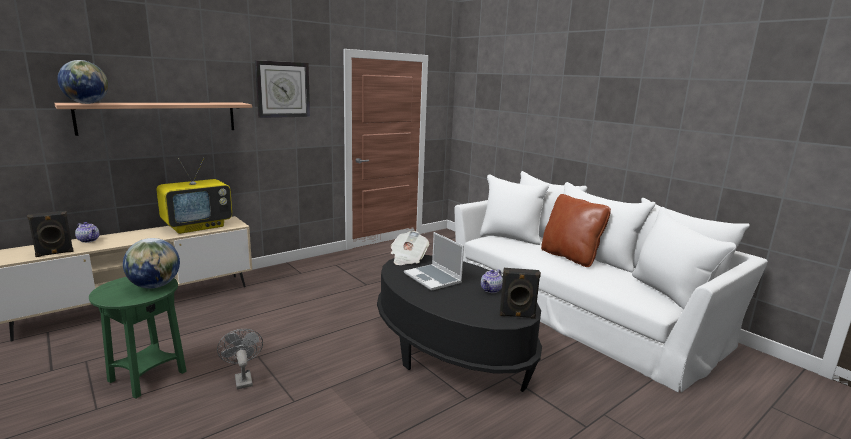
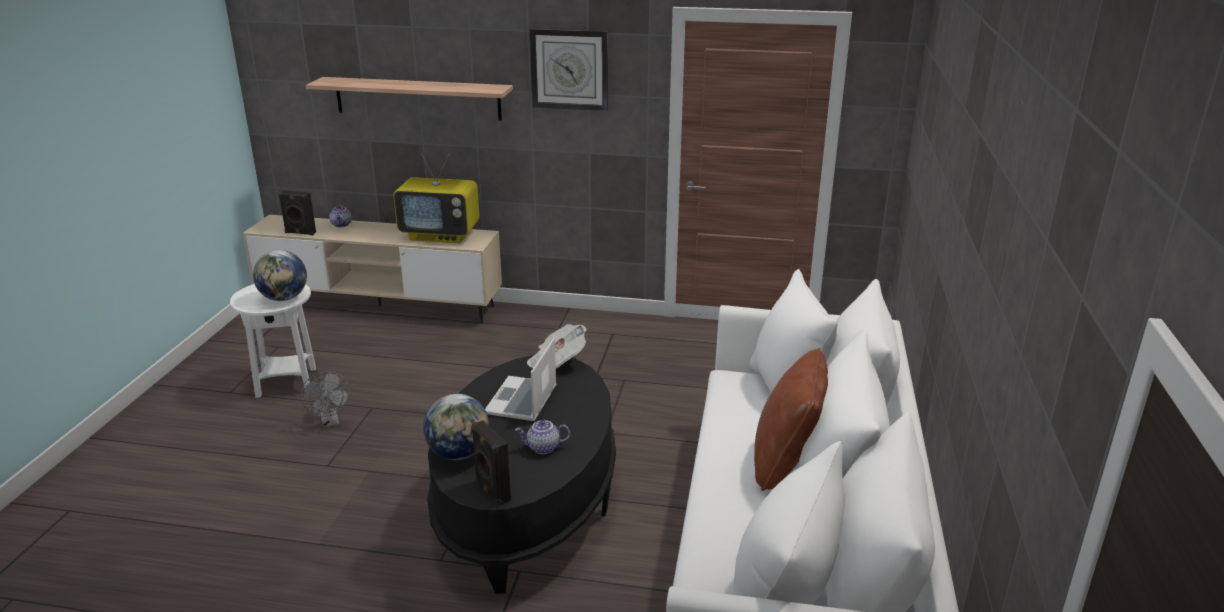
camera: 50 degrees right, 10 degrees up
(87, 103) = (339, 81): globe -> globe (459, 453)
(147, 377) = (287, 383): green side table -> white side table
(242, 378) = (331, 422): grey fan -> grey fan turned 135 degrees clockwise

